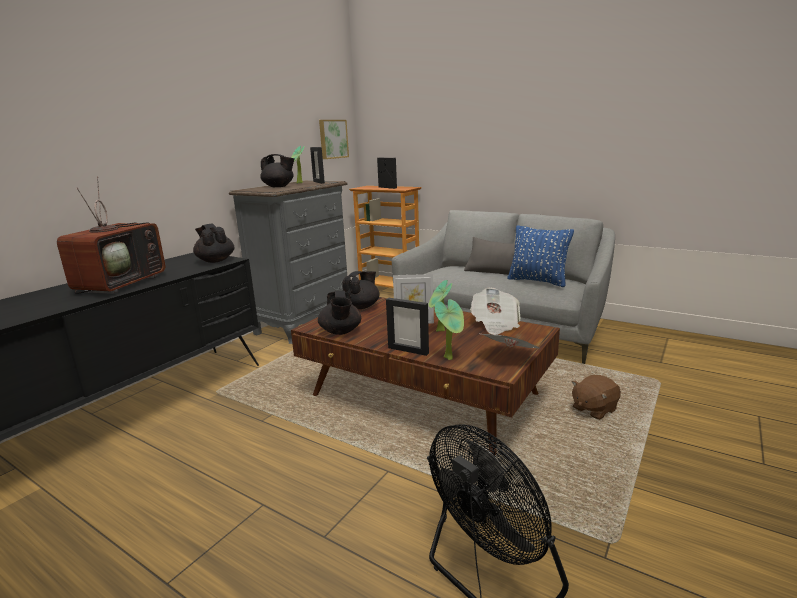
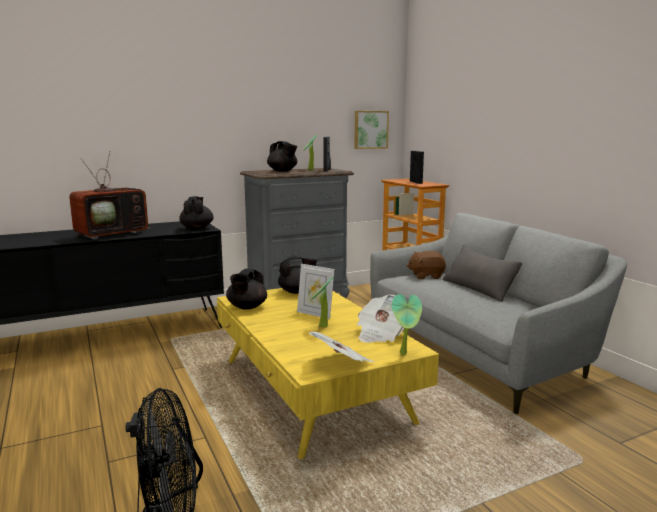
camera: 30 degrees right, 5 degrees down
(408, 350) = (269, 334): picture frame -> none
(423, 395) = (311, 390): brown coffee table -> yellow coffee table
(450, 358) = (290, 350): potted plant -> potted plant (405, 353)
(537, 281) = (500, 305): blue pillow -> none
(593, 409) = (456, 459): brown plush toy -> brown plush toy (426, 276)

